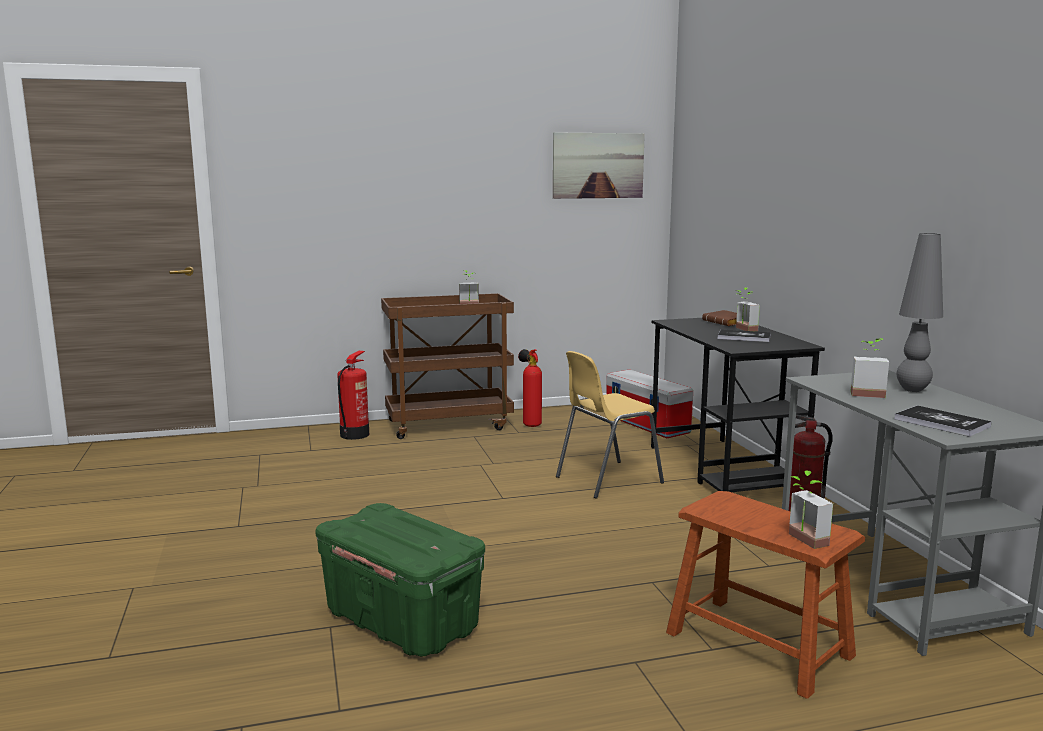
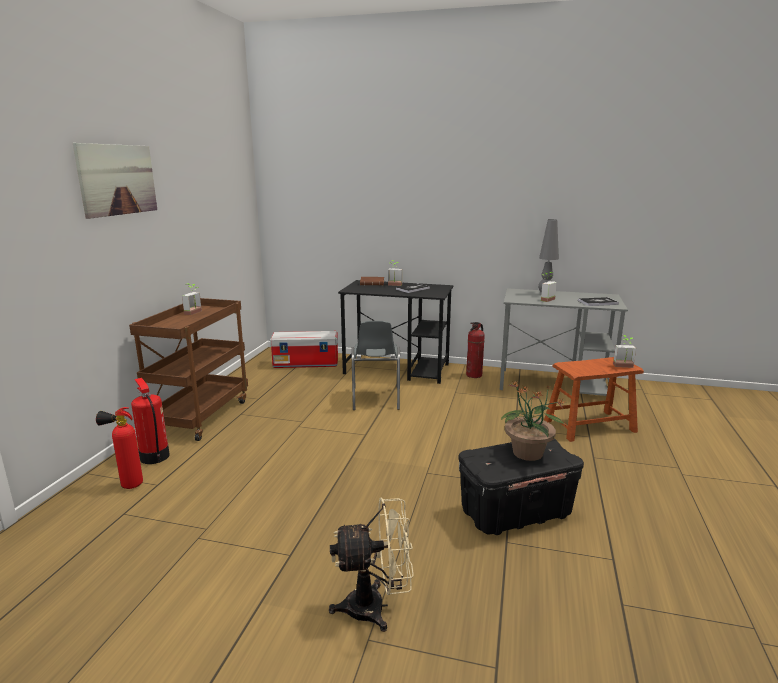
camera: 60 degrees left, 5 degrees up
(178, 580) = (375, 607): none -> beige fan
(403, 621) = (516, 512): green storage box -> black storage box
(407, 535) = (528, 453): none -> potted plant
(530, 424) = (249, 391): fire extinguisher -> fire extinguisher (127, 485)
(598, 165) = (227, 185): picture -> picture (117, 179)
(607, 480) = (375, 399): yellow chair -> grey chair

